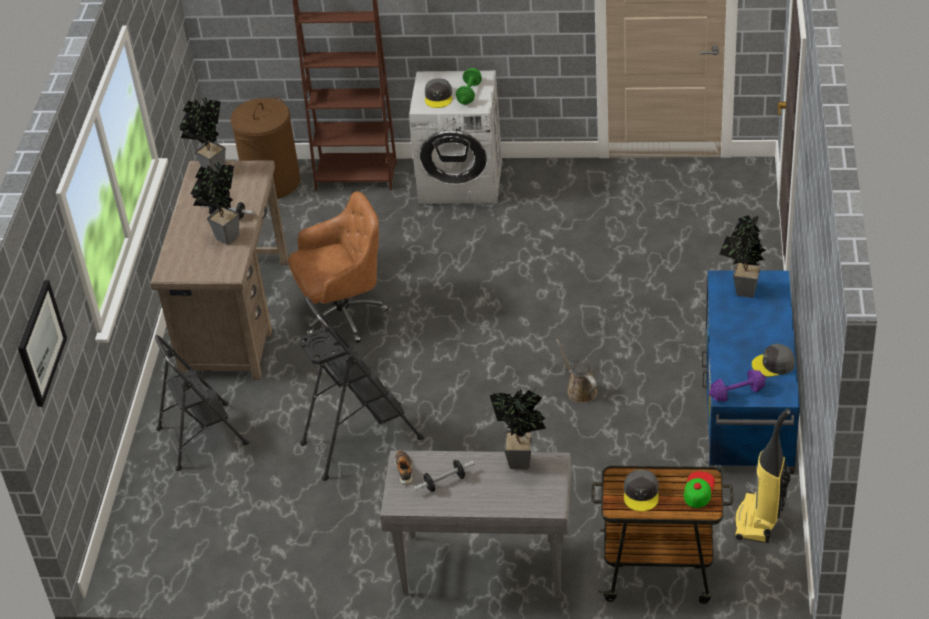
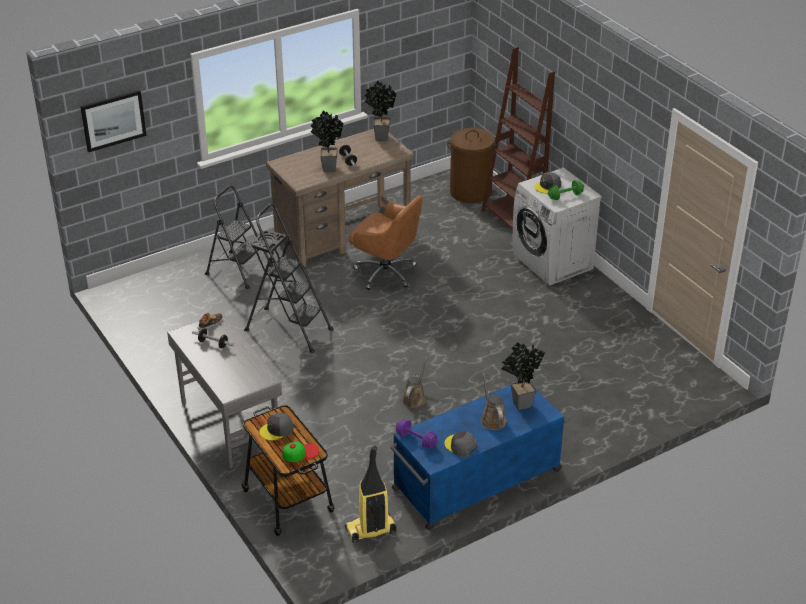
camera: 50 degrees right, 5 degrees down
(523, 463) = (255, 367): potted plant -> none
(751, 322) = (492, 419): none -> brown watering can

